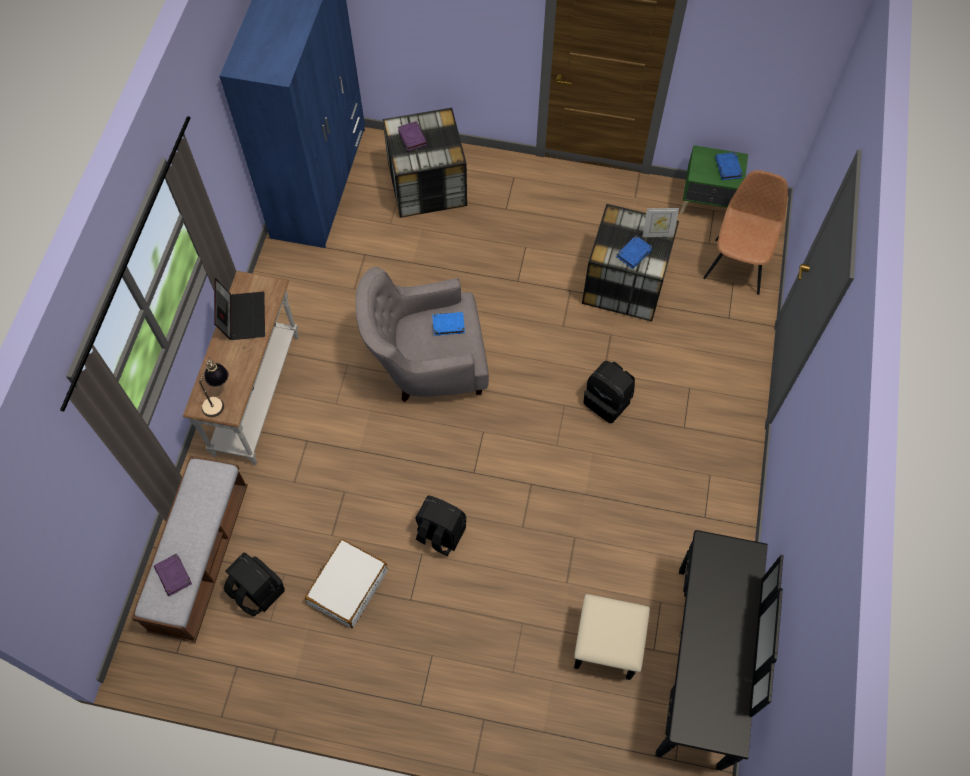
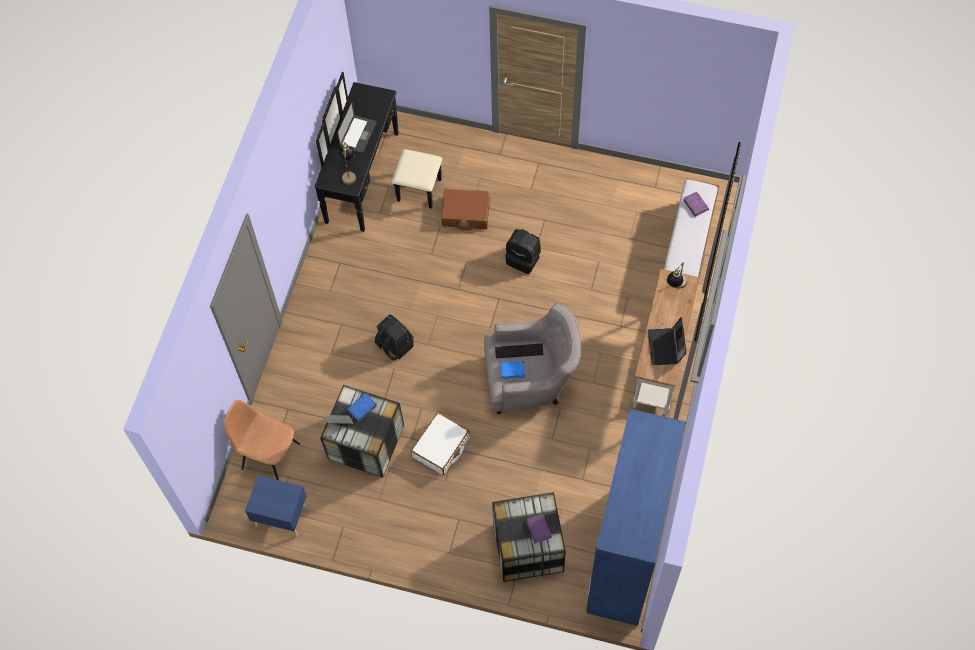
camera: 175 degrees left, 0 degrees up
(257, 591) = (646, 229): black backpack -> none
(347, 586) = (586, 229): white suitcase -> white suitcase (441, 447)
(440, 350) = (519, 351): none -> keyboard
(530, 606) = (465, 213): none -> brown suitcase
(707, 205) = (281, 515): green nightstand -> blue nightstand
(717, 644) = (358, 135): none -> laptop
(718, 570) = (349, 172): none -> table lamp
(728, 168) = (265, 496): blue book -> none
(737, 265) = (269, 455): brown chair -> brown chair turned 90 degrees clockwise

